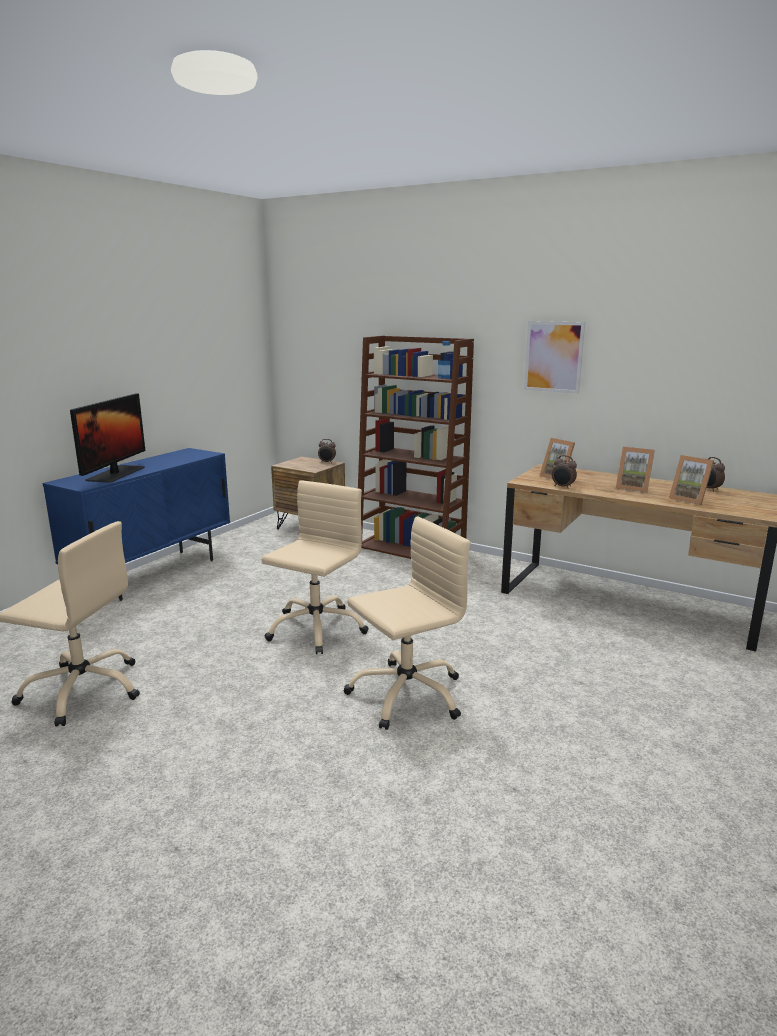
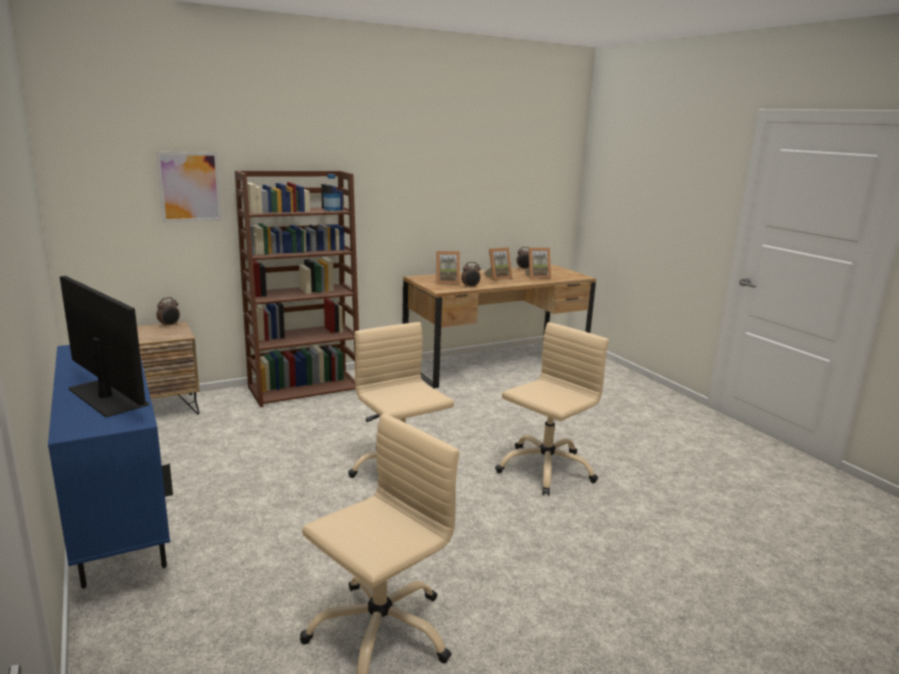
camera: 60 degrees left, 0 degrees up
(406, 694) = (545, 468): beige office chair -> beige office chair turned 45 degrees clockwise
(553, 357) = (408, 183): picture -> picture (190, 187)

